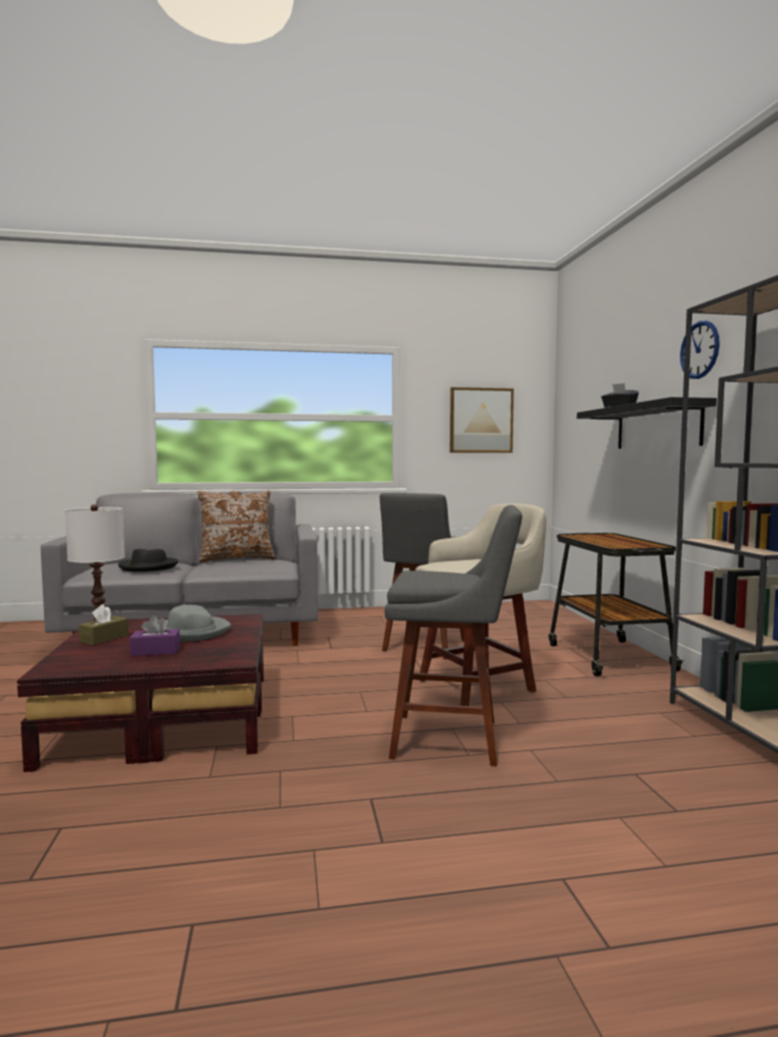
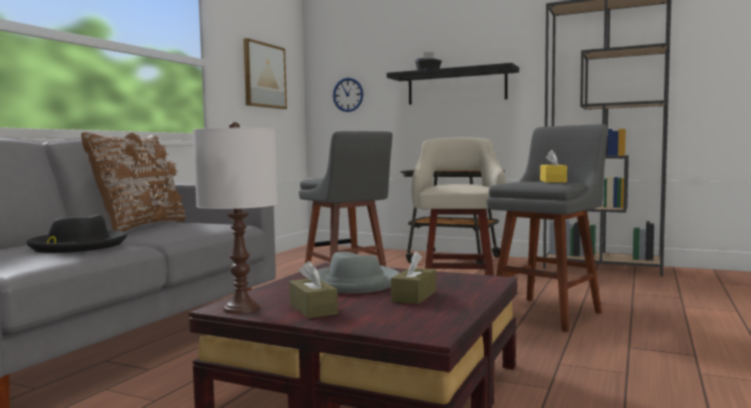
camera: 55 degrees left, 0 degrees up
(155, 651) = (414, 296): purple tissue box -> brown tissue box
(437, 578) = (553, 181): none -> yellow tissue box
(699, 350) = (499, 33): wall clock -> wall clock (348, 94)

